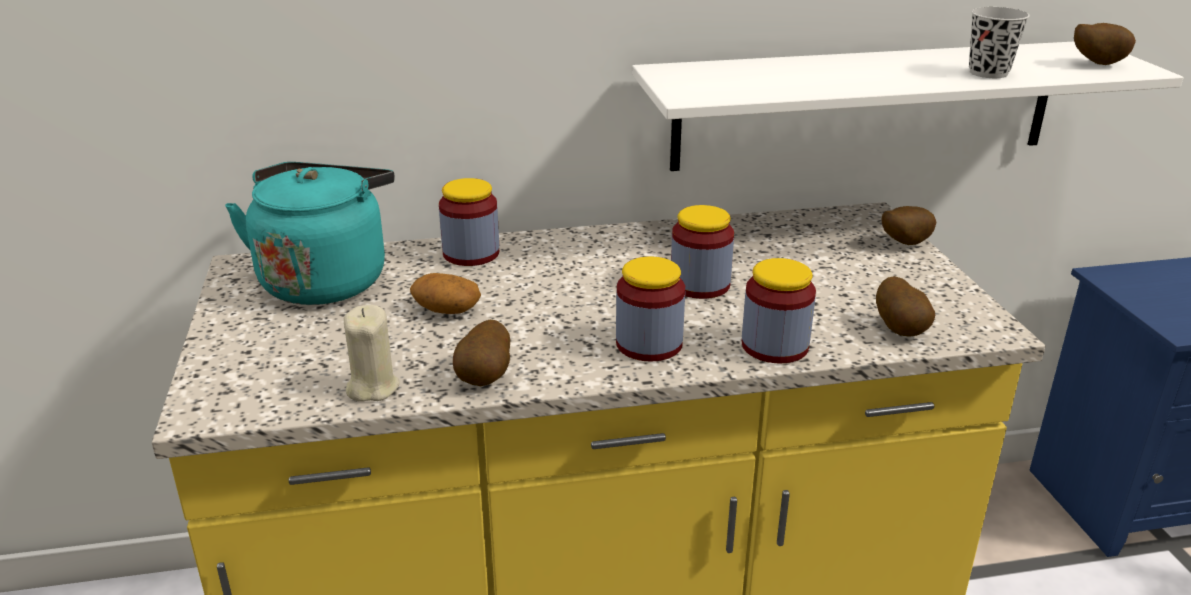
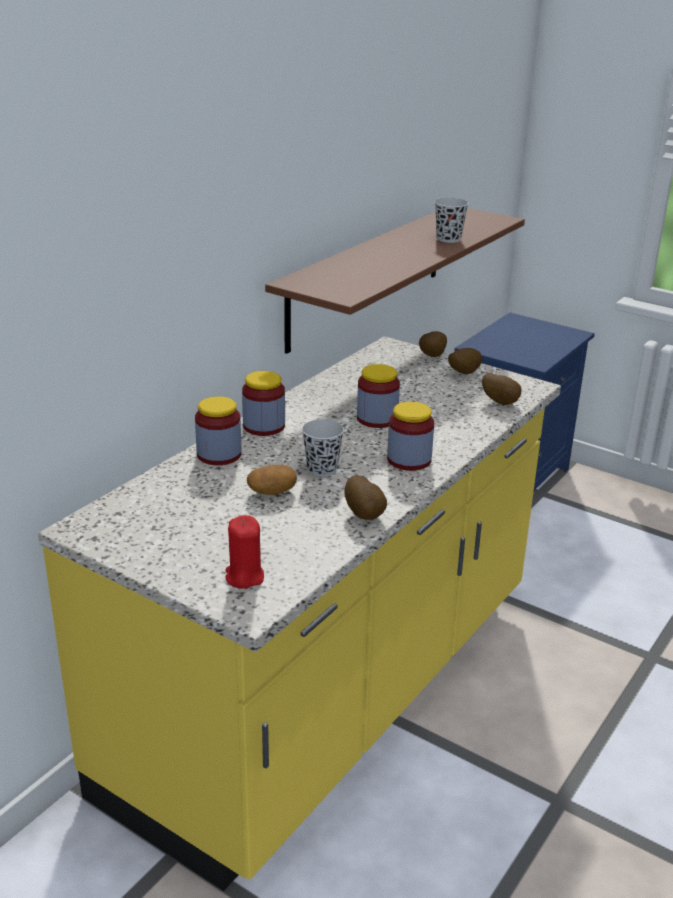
camera: 45 degrees left, 0 degrees up
(262, 377) = (244, 577): none -> red candle
(326, 279) = (159, 509): turquoise kettle -> none
(372, 387) = (318, 549): beige candle -> none
(536, 311) = (322, 469): none -> black cup
(774, 346) = (464, 434): jar -> jar (264, 426)
(865, 105) = (367, 275): white shelf -> brown shelf
(1096, 64) = (480, 220): potato -> potato (462, 373)

